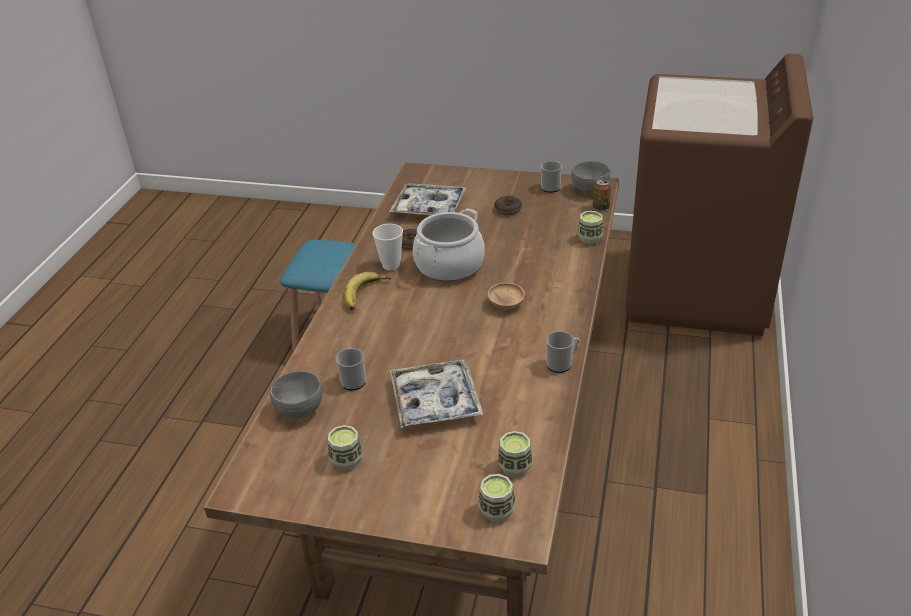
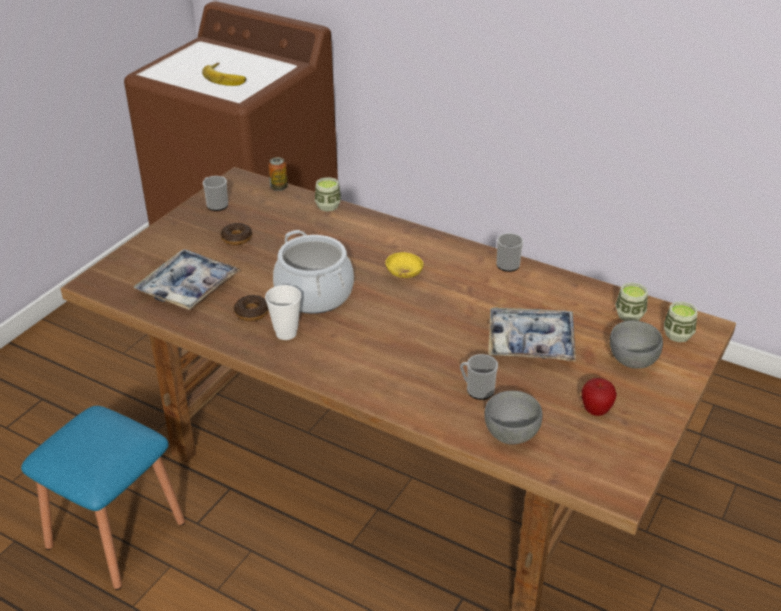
camera: 75 degrees left, 0 degrees up
(346, 460) = (596, 411): cup -> apple
(366, 295) = (332, 359): banana -> banana (226, 77)
(506, 304) = (404, 274): brown bowl -> yellow bowl
(590, 190) = (243, 185): grey bowl -> grey bowl (632, 360)

